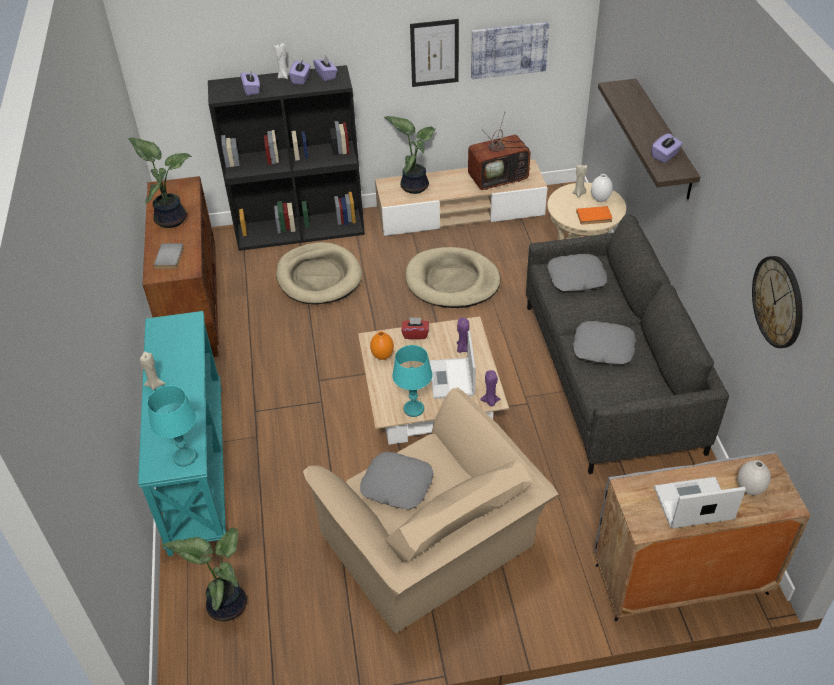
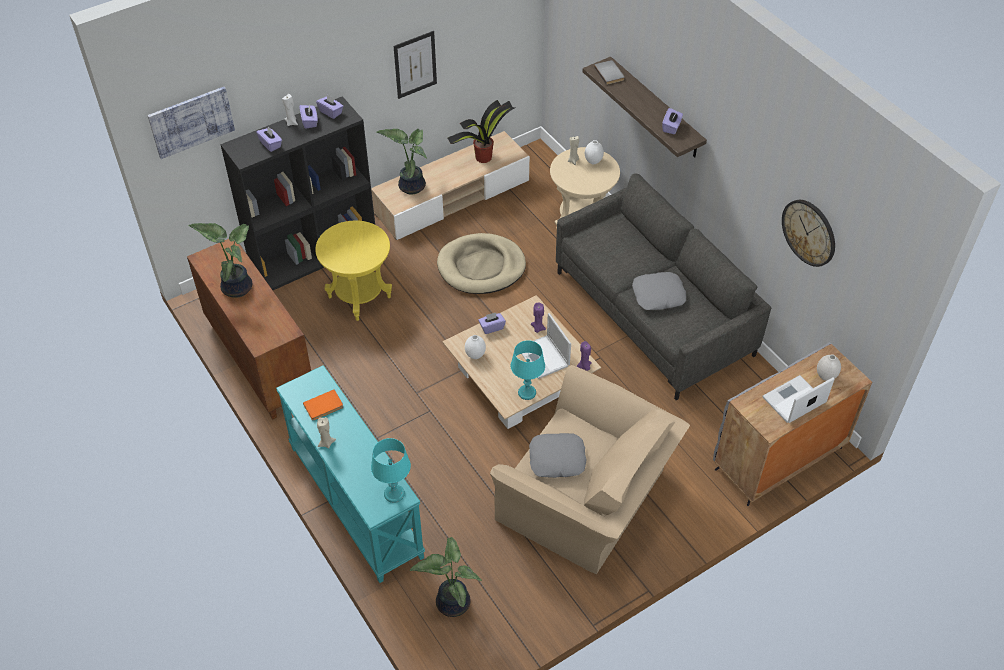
camera: 25 degrees left, 5 degrees up
(170, 257) = (262, 324): grey book -> grey book (610, 73)
(319, 277) = (359, 297): beige dog bed -> yellow side table
(382, 356) = (475, 355): orange vase -> white vase
(415, 334) = (491, 327): red tissue box -> purple tissue box
(499, 177) = (482, 158): television -> potted plant
(509, 50) = (476, 45): picture -> picture (191, 121)
(576, 278) = (607, 240): grey pillow -> none
(594, 217) = (597, 180): orange book -> orange book (324, 407)

